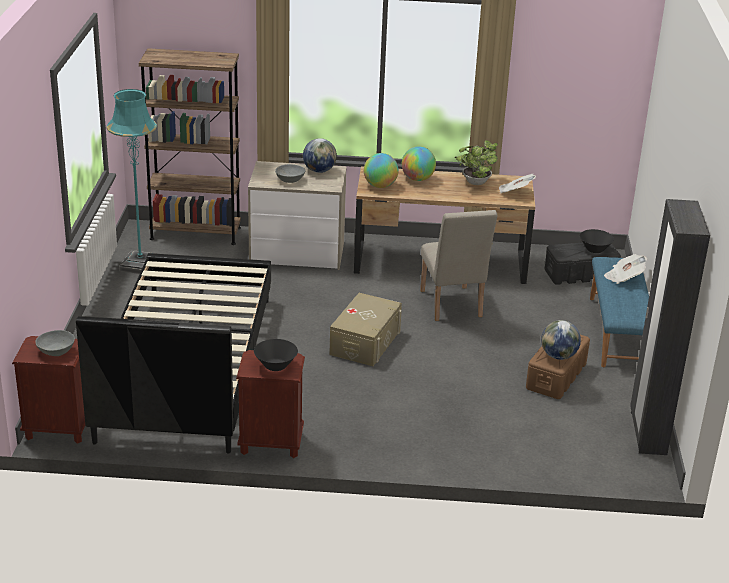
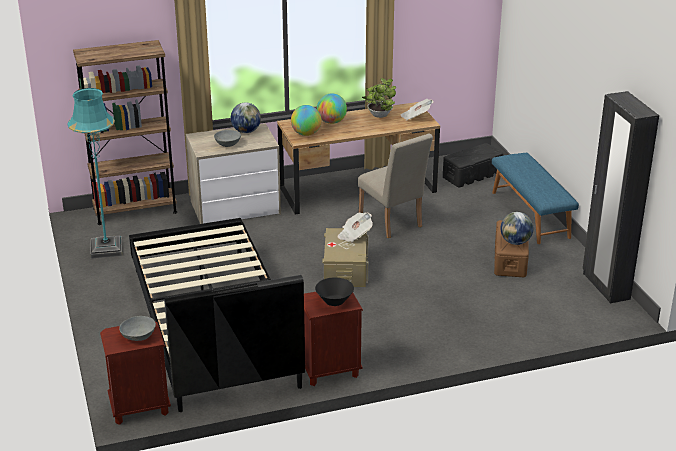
camera: 20 degrees left, 0 degrees up
(595, 249) = (481, 152): black bowl -> none
(624, 278) = (528, 169): newspaper -> newspaper (354, 235)

